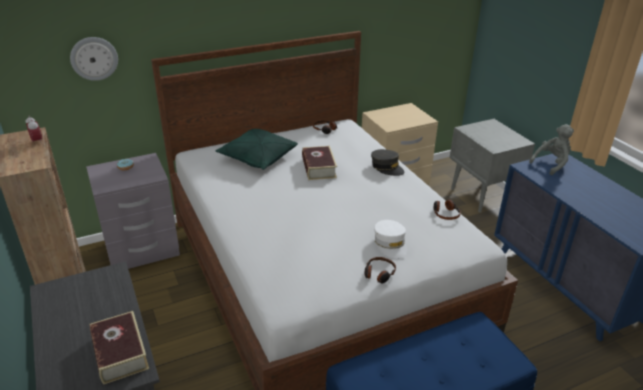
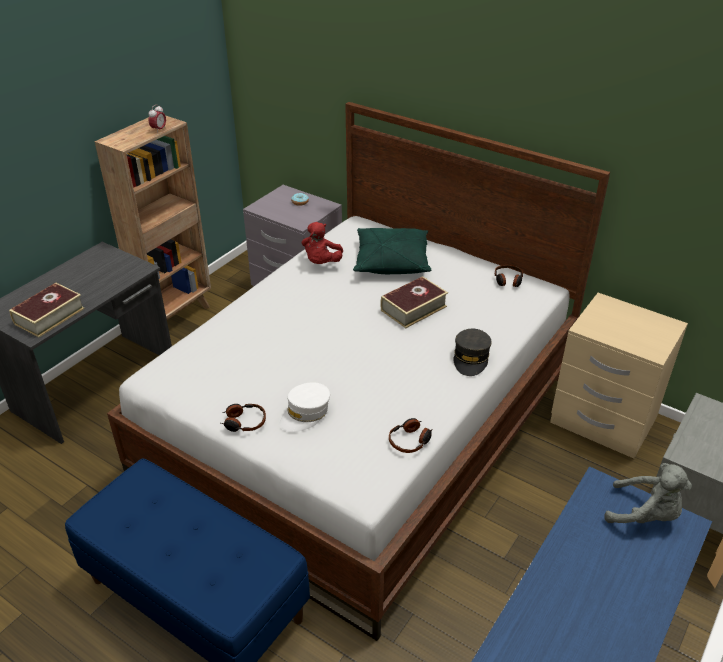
camera: 60 degrees right, 5 degrees up
(94, 58) = (304, 80): wall clock -> none
(224, 183) = (321, 263): none -> red plush toy

